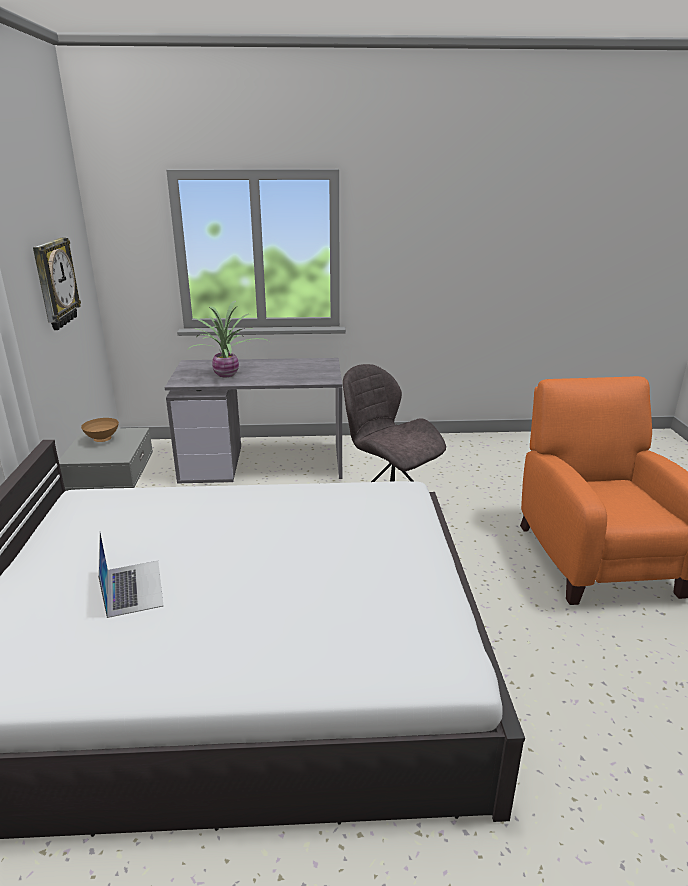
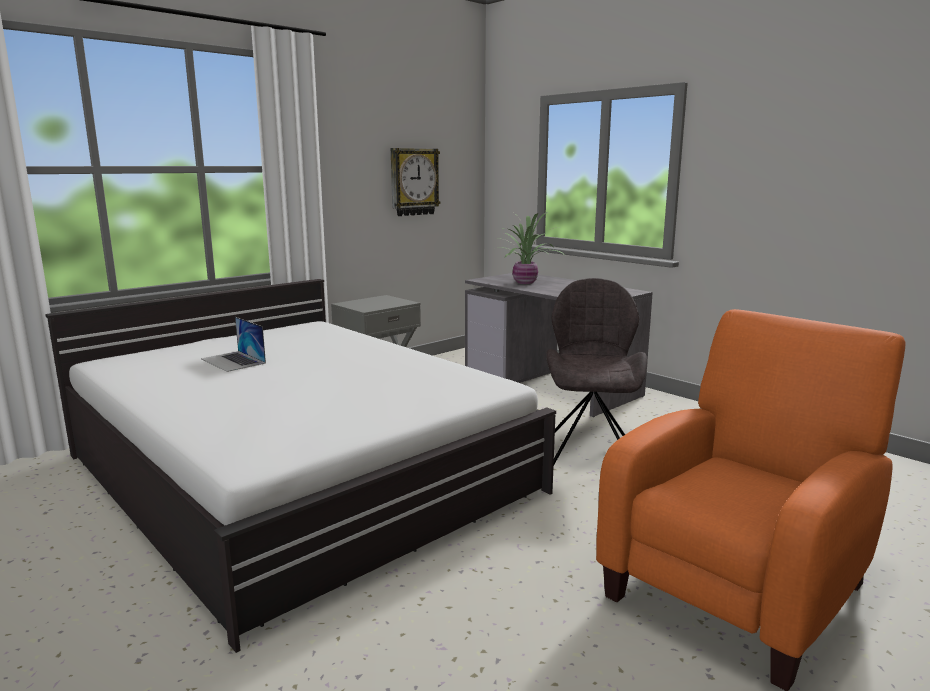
camera: 50 degrees right, 10 degrees down
(102, 440) = (379, 301): brown bowl -> none
(133, 587) = (233, 361): laptop -> laptop turned 105 degrees clockwise

